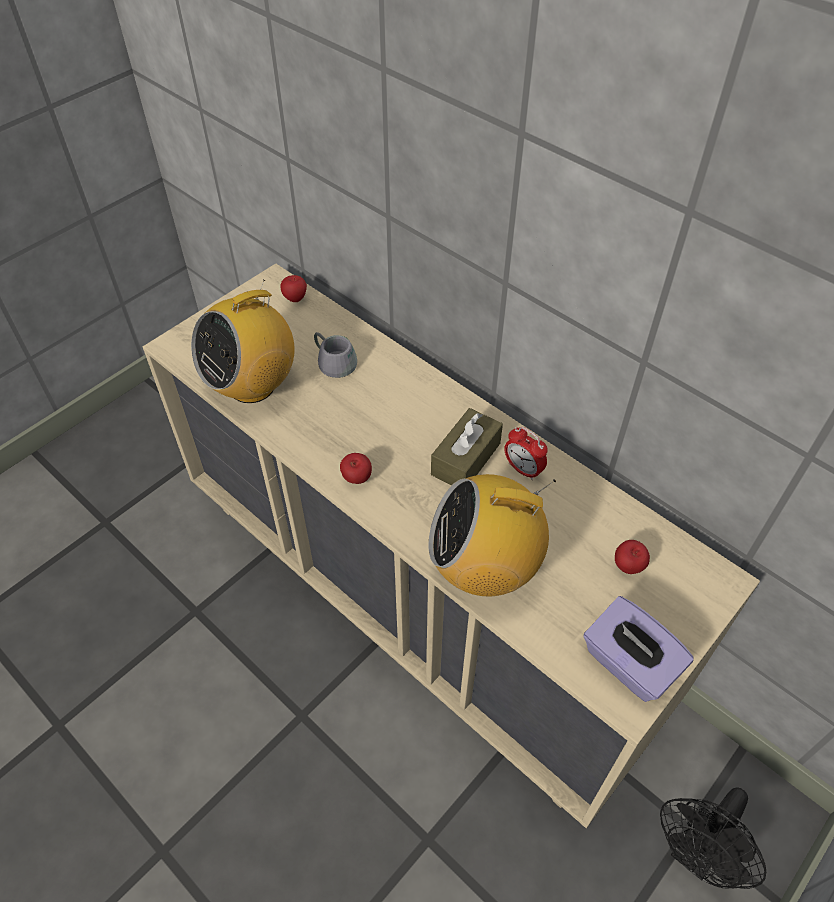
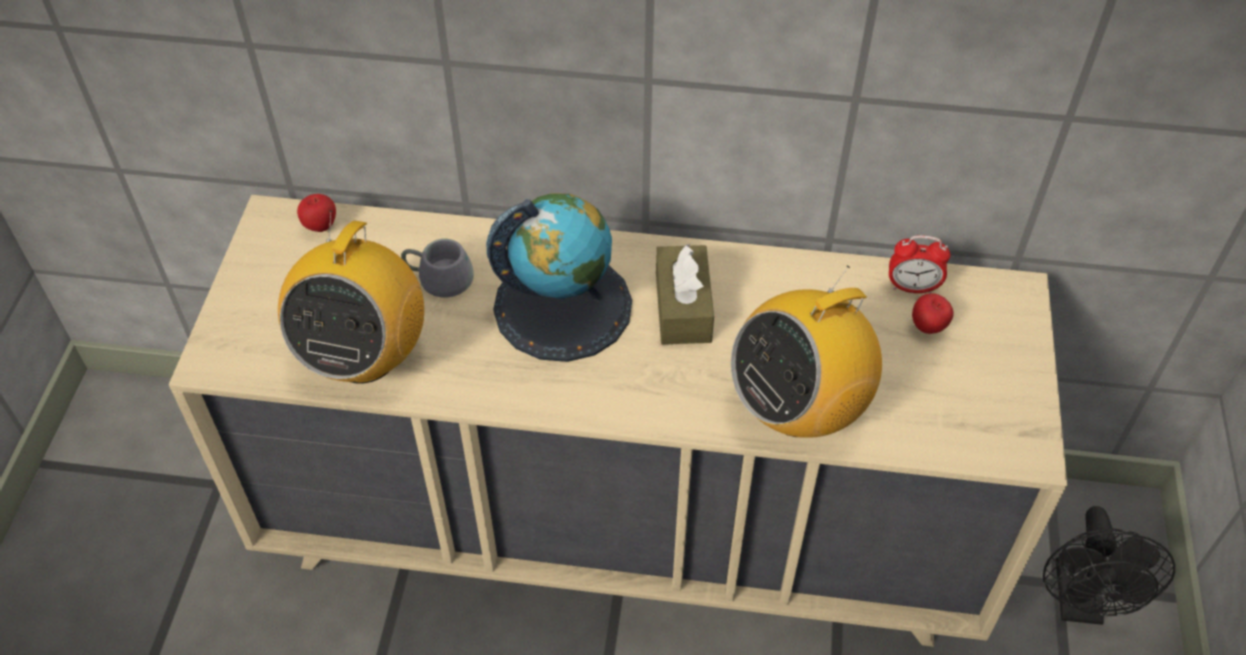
camera: 35 degrees left, 0 degrees up
(356, 479) = (586, 394): apple -> none
(391, 417) = (563, 306): none -> globe
(523, 469) = (750, 286): alarm clock -> alarm clock (912, 287)
(628, 664) = (1002, 418): purple tissue box -> none

